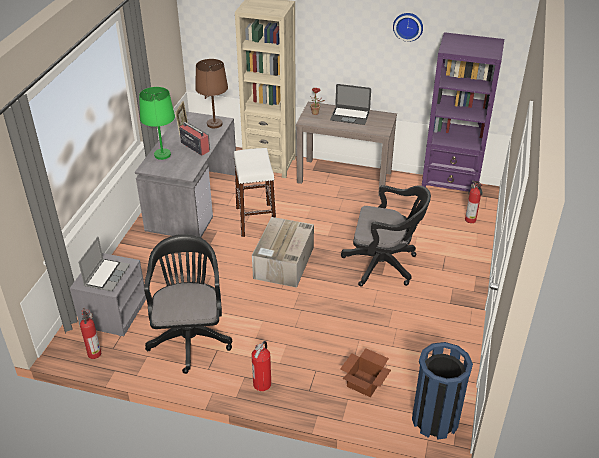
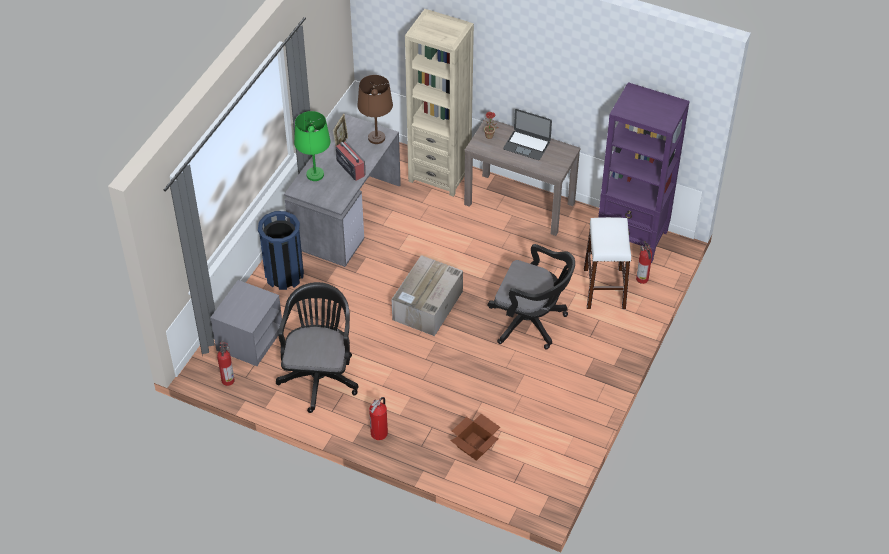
camera: 10 degrees right, 10 degrees up
(106, 275) = (246, 308): laptop -> none
(256, 220) = (409, 248): white stool -> white stool (604, 288)
(408, 26) = (591, 68): wall clock -> none
(435, 420) = (529, 490): blue trash can -> blue trash can (284, 275)

